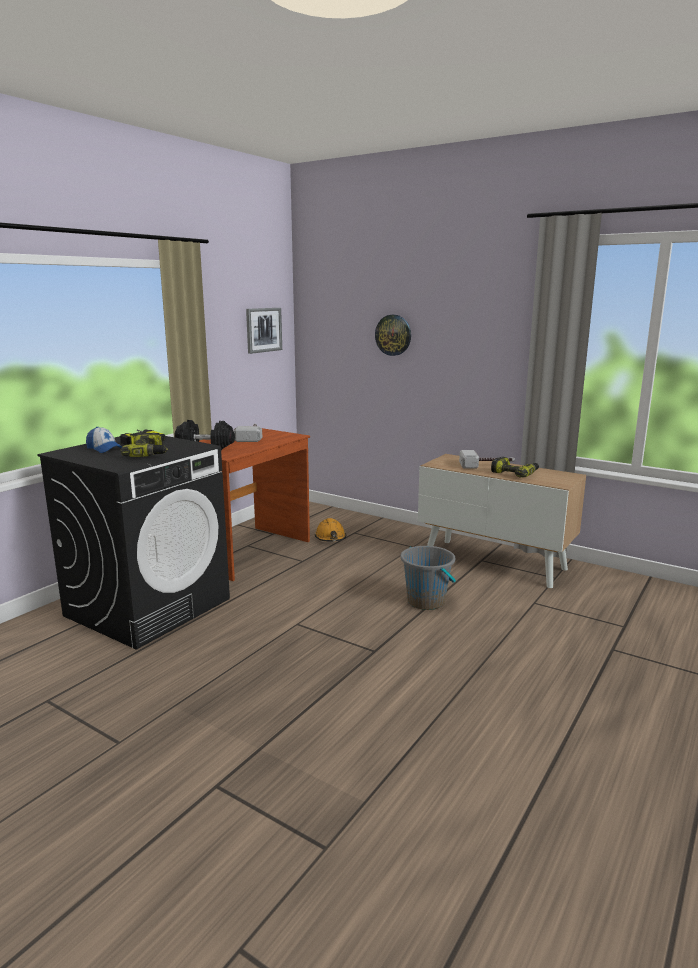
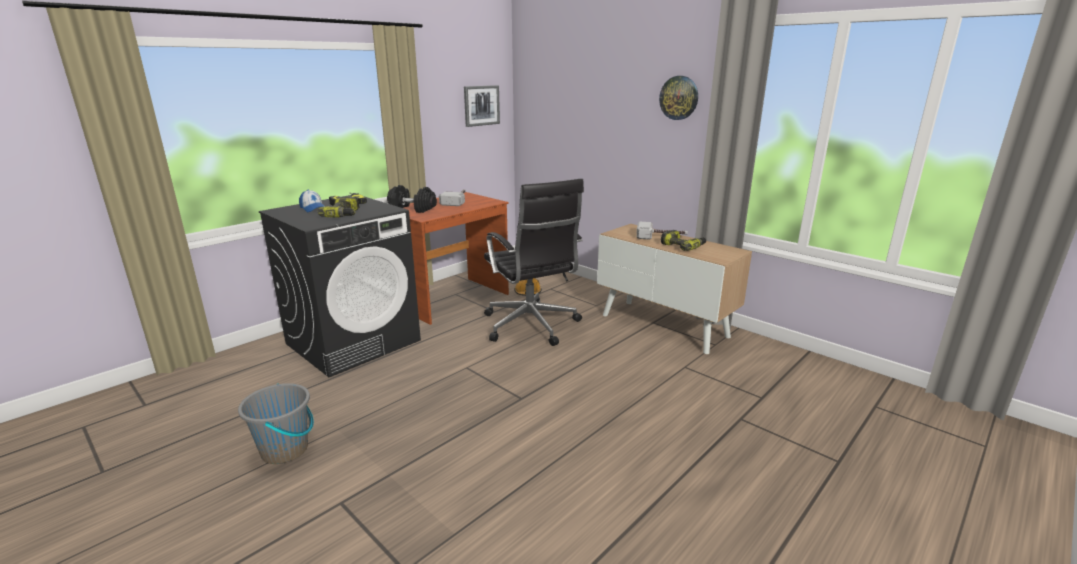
camera: 10 degrees right, 5 degrees up
(351, 574) = (531, 326): none -> black office chair
(393, 335) = (592, 112): wall clock -> wall clock (679, 98)
(426, 601) = (586, 357): grey bucket -> grey bucket (285, 450)

